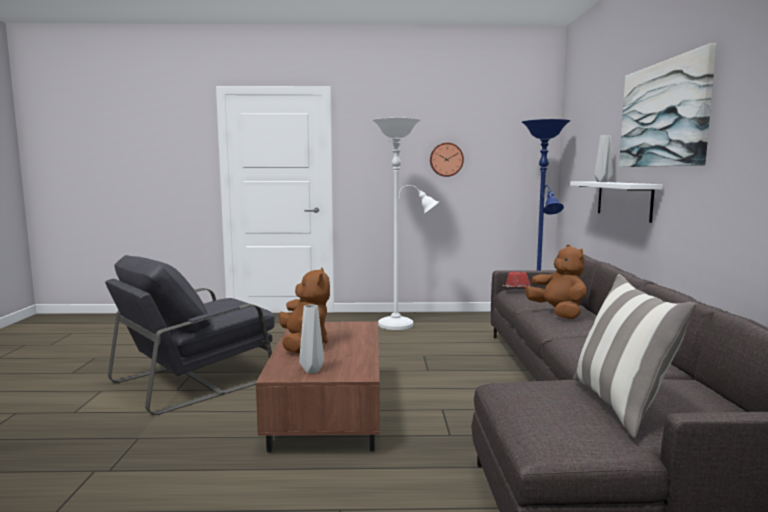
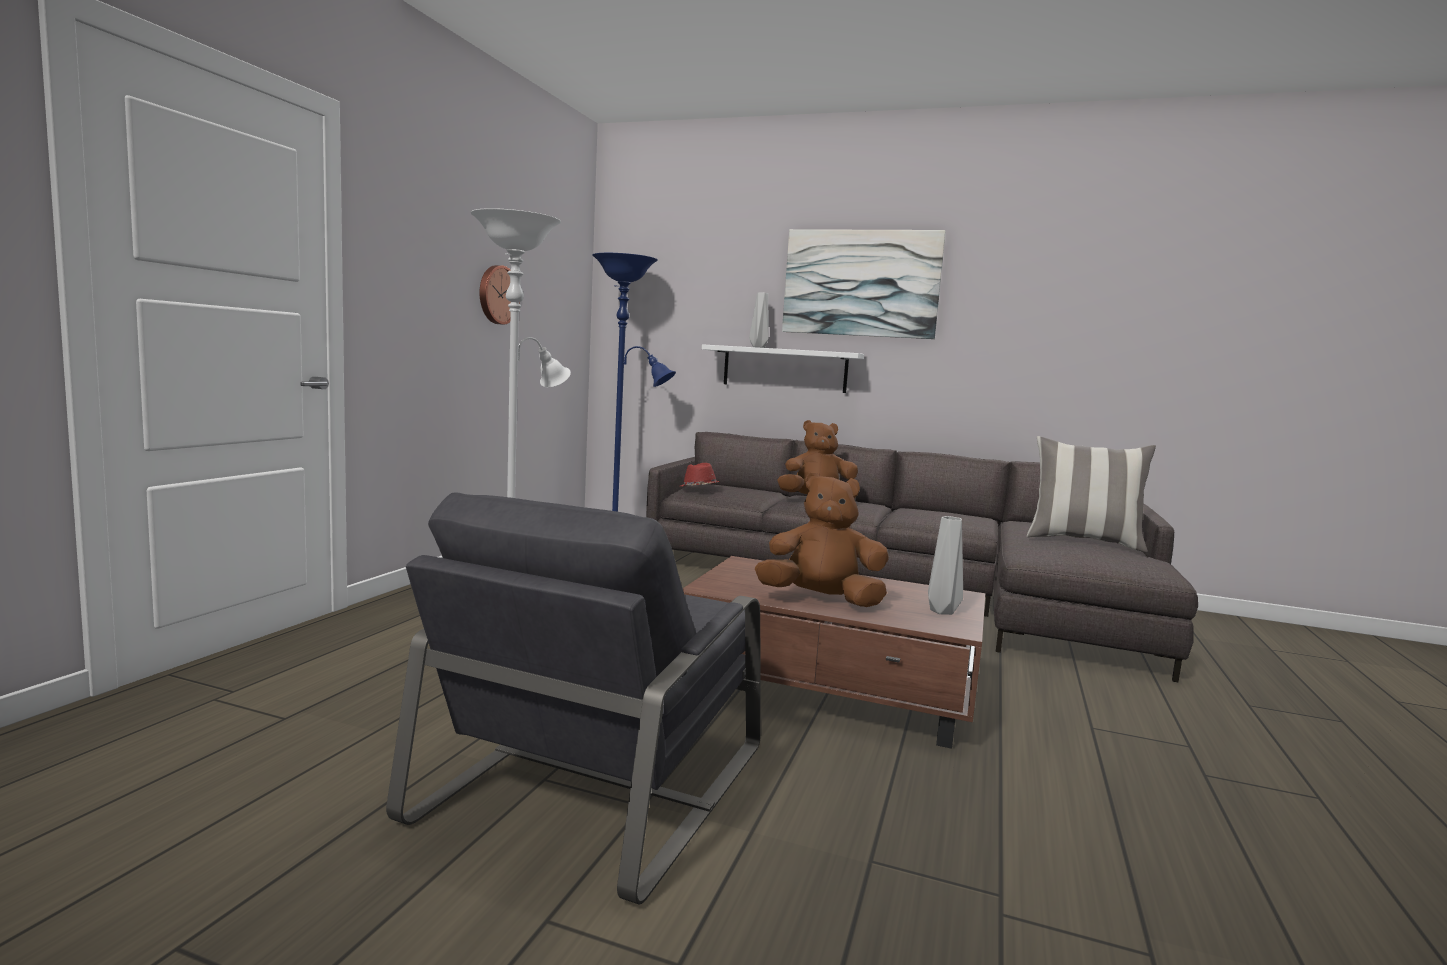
camera: 70 degrees left, 0 degrees up
(196, 379) = (597, 779): grey armchair -> grey armchair turned 45 degrees clockwise

